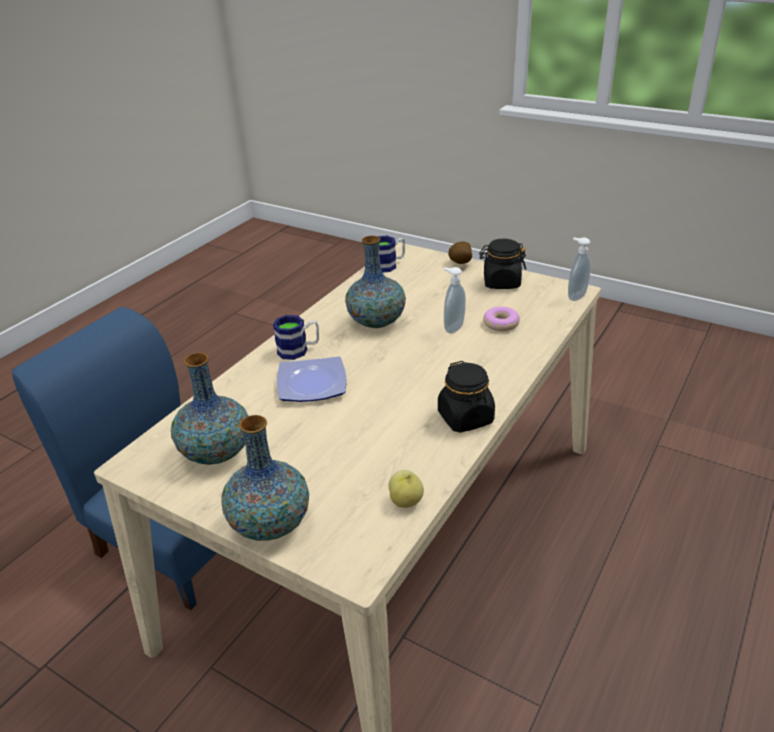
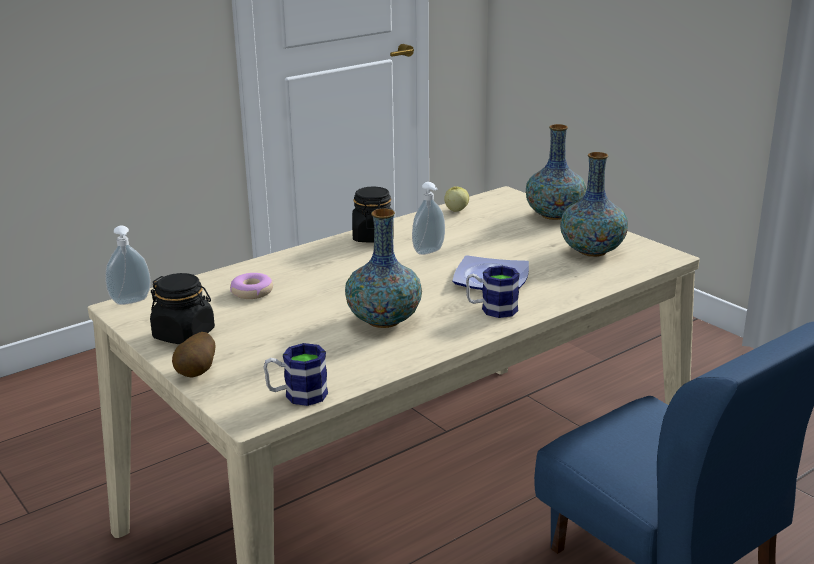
camera: 160 degrees left, 10 degrees down
(452, 328) = (306, 298): soap dispenser -> soap dispenser (430, 252)

